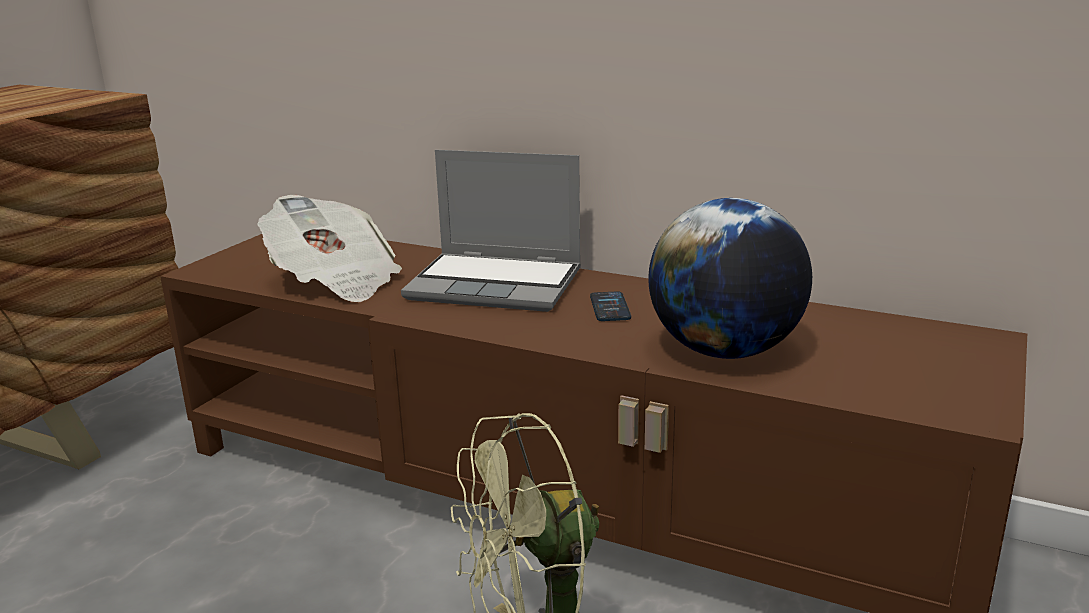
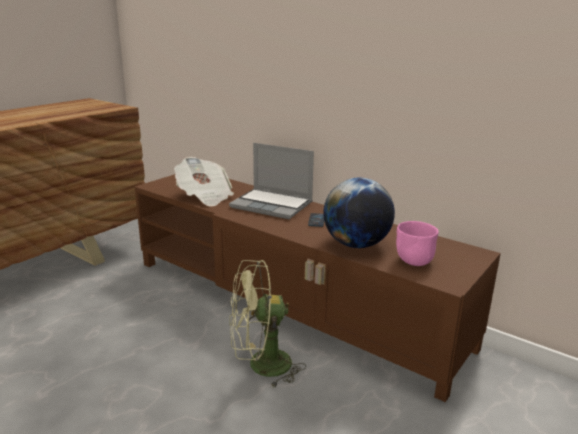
camera: 10 degrees right, 0 degrees up
(868, 374) = (413, 261): none -> pink bowl

